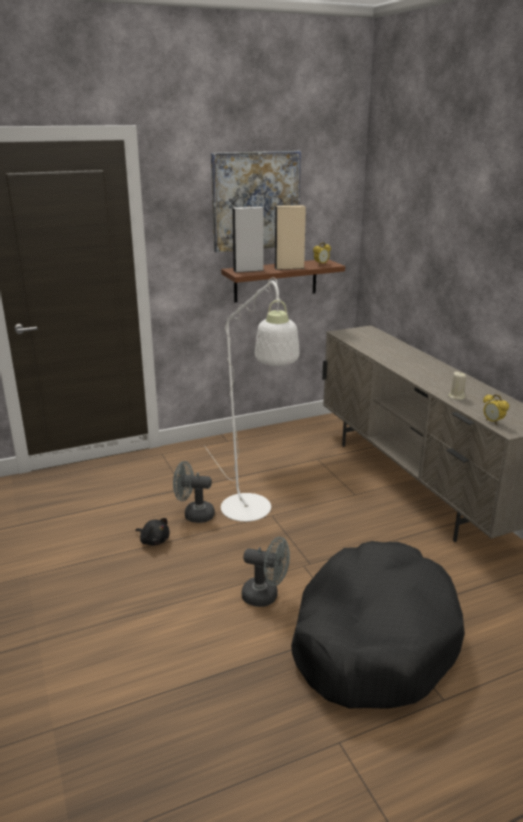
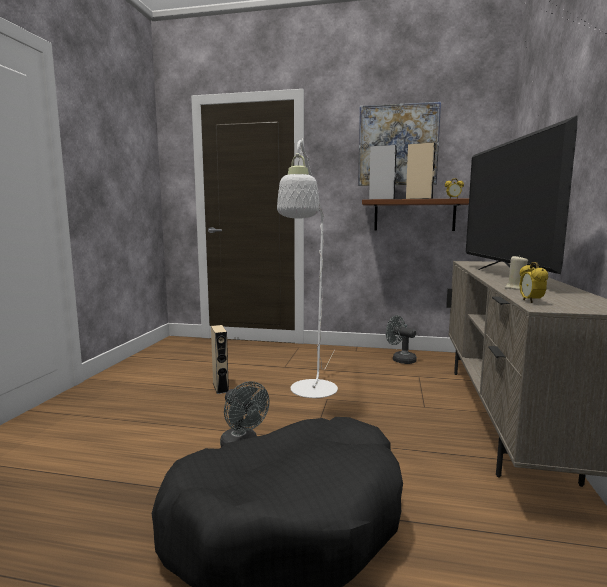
camera: 35 degrees right, 15 degrees down
(154, 540) = (220, 387): black plush toy -> beige speaker
(194, 514) = (269, 382): grey fan -> grey fan (400, 359)
(419, 371) = (503, 276): none -> television

